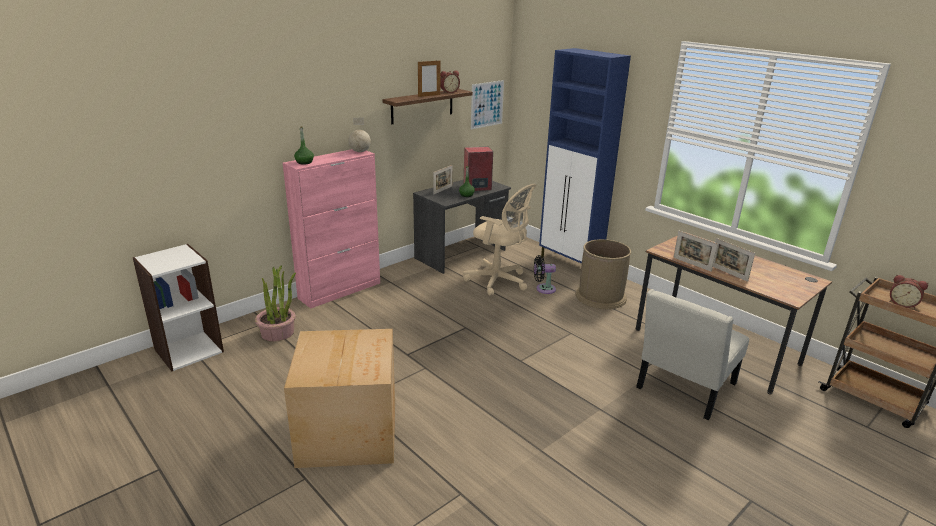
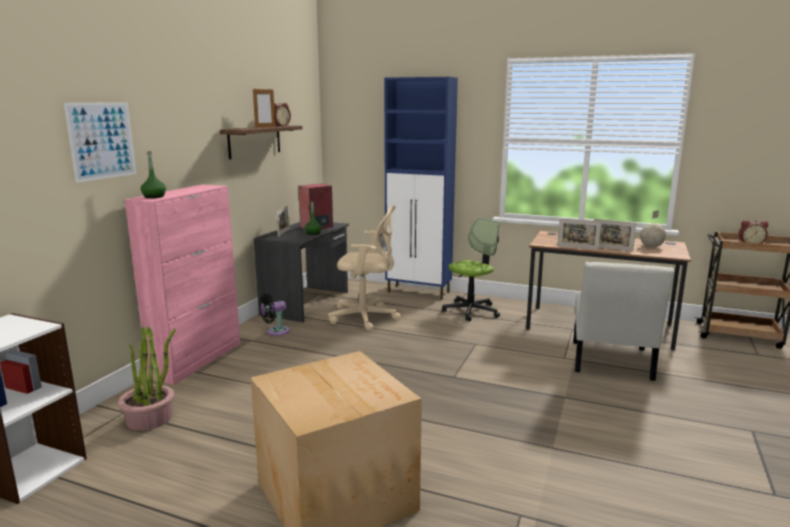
camera: 25 degrees left, 10 degrees down
(360, 151) = (209, 186): globe -> globe (651, 247)
(487, 104) = (306, 144): picture -> picture (102, 140)
(543, 289) = (415, 315): black fan -> black fan (275, 331)
(600, 296) = (471, 311): brown trash can -> office chair

